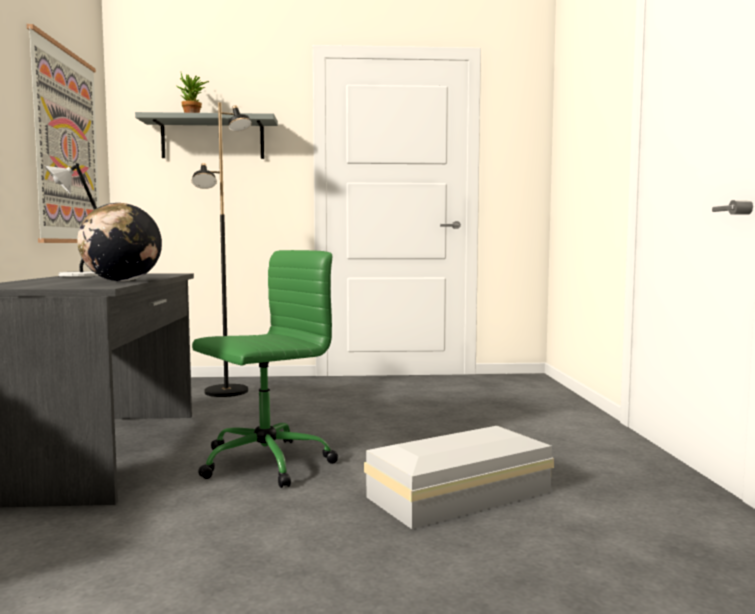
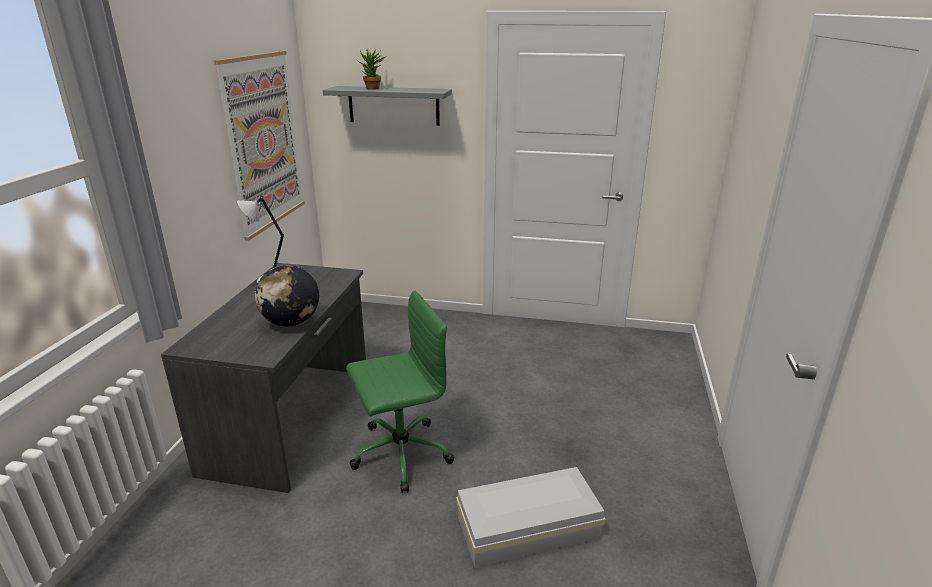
camera: 15 degrees right, 20 degrees up
(227, 392) = (403, 334): black floor lamp -> none

